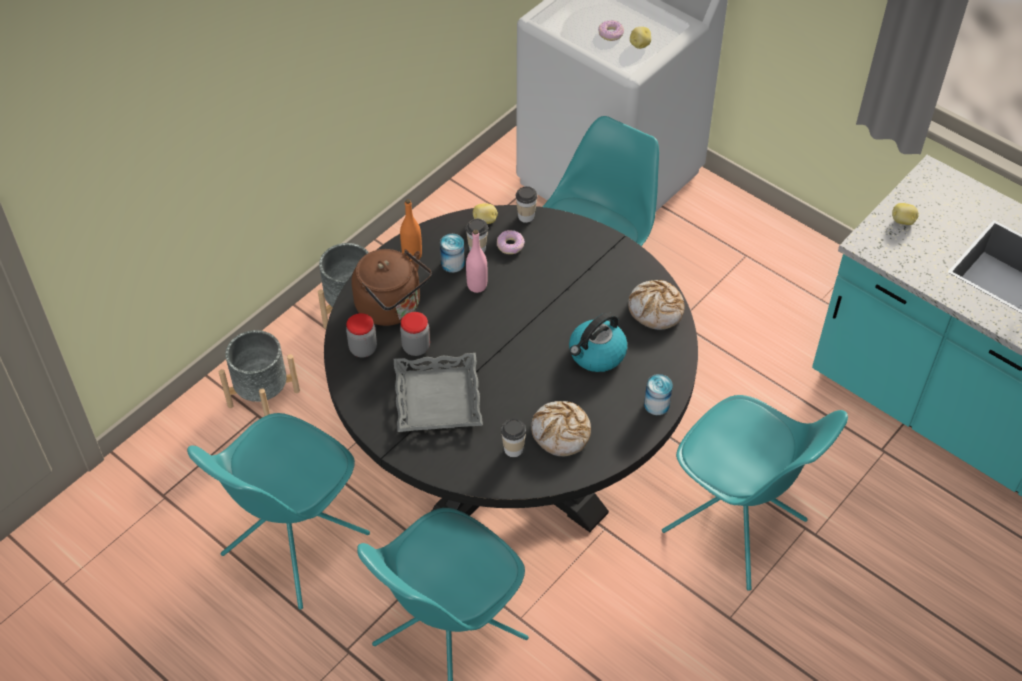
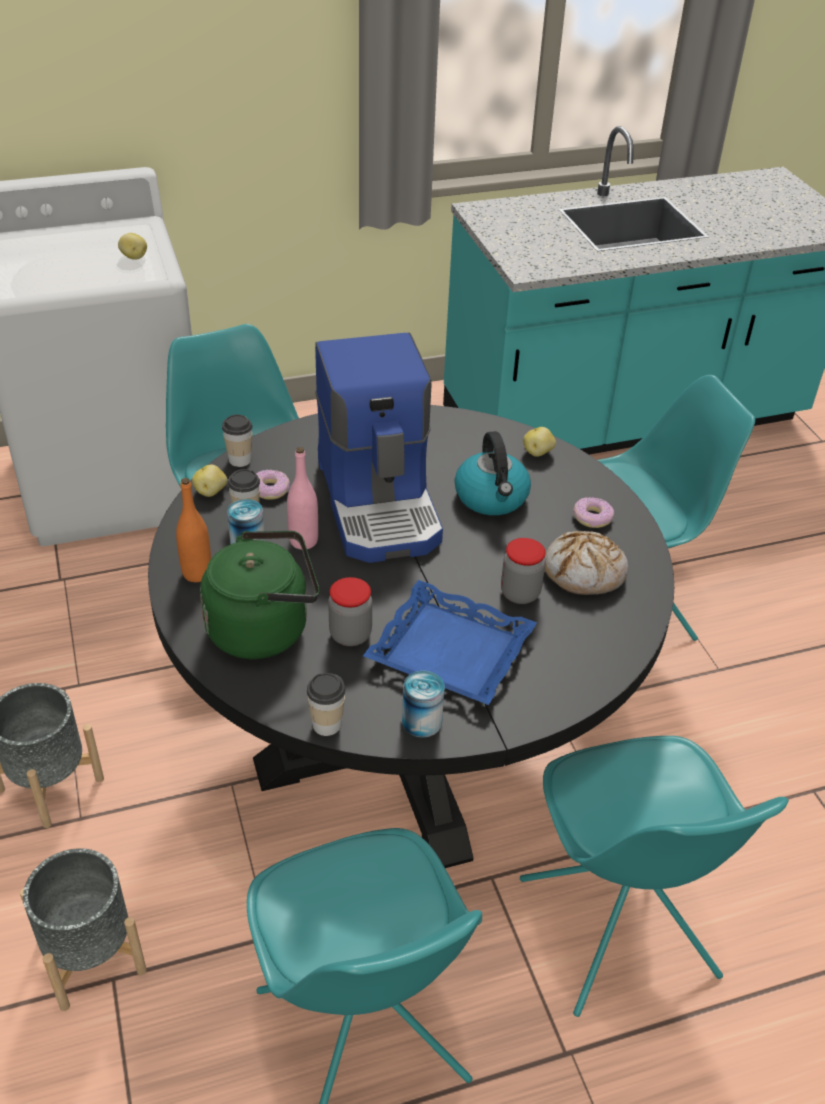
camera: 60 degrees left, 10 degrees down
(363, 349) = (306, 686): jar -> jar (520, 593)
(392, 308) = (264, 628): brown kettle -> green kettle
(436, 398) = (449, 652): grey tray -> blue tray
(513, 449) = (580, 620): cup -> cup (327, 724)
(542, 303) = (381, 503): none -> coffee machine
(610, 34) = (92, 265): donut -> donut (592, 518)
(656, 310) = (467, 433): bread -> none
(656, 404) = (596, 488): can -> can (422, 721)
(903, 221) = (518, 244): potato -> potato (538, 452)

